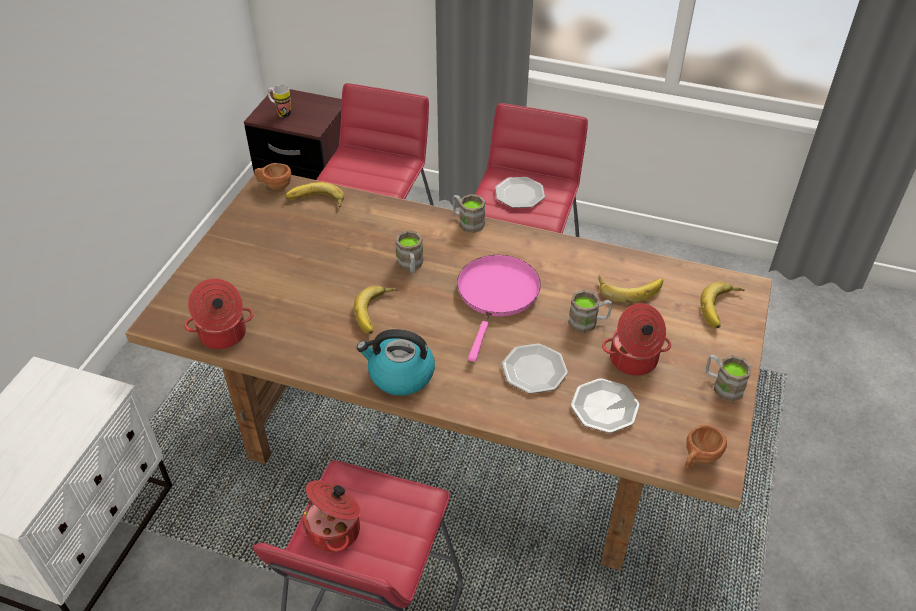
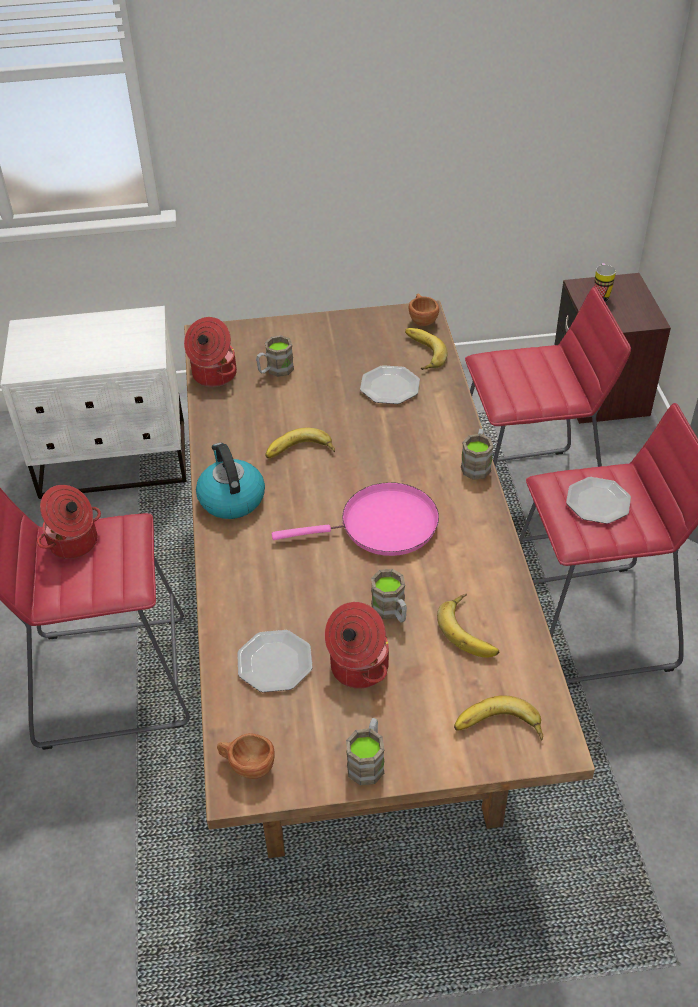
camera: 65 degrees right, 0 degrees up
(411, 266) = (379, 449): brown mug -> brown mug (275, 370)
(534, 370) = (294, 590): plate -> plate (390, 387)

